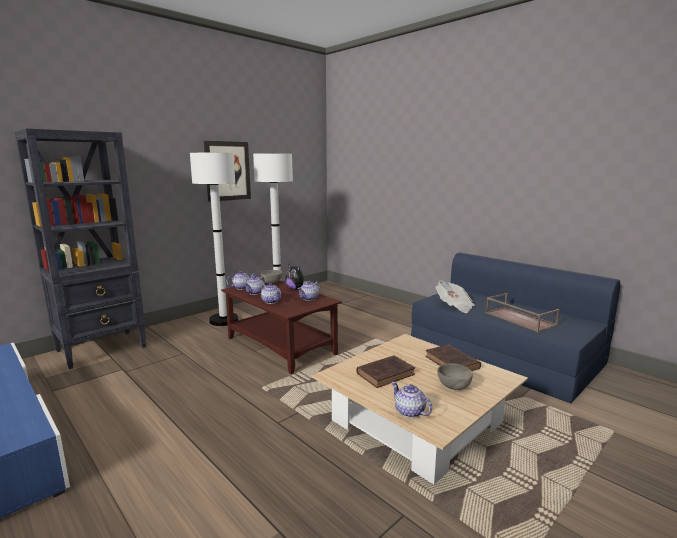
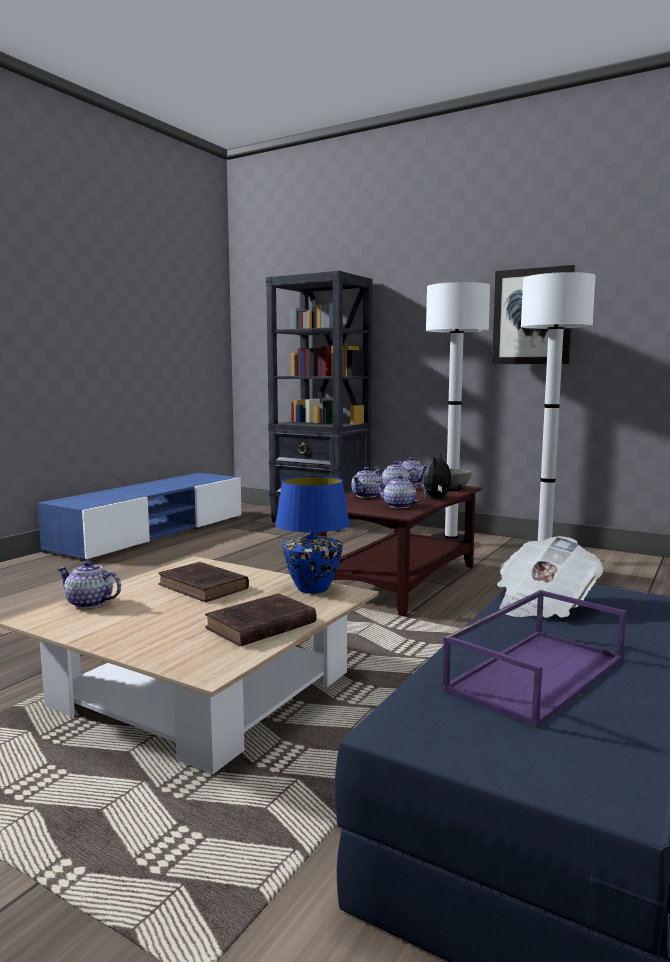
camera: 75 degrees right, 5 degrees down
(398, 346) = (312, 589): none -> blue table lamp
(409, 412) = (89, 603): teapot -> teapot turned 105 degrees counterclockwise
(454, 387) = (162, 627): grey bowl -> none
(519, 319) = (536, 672): brown tray -> purple tray

